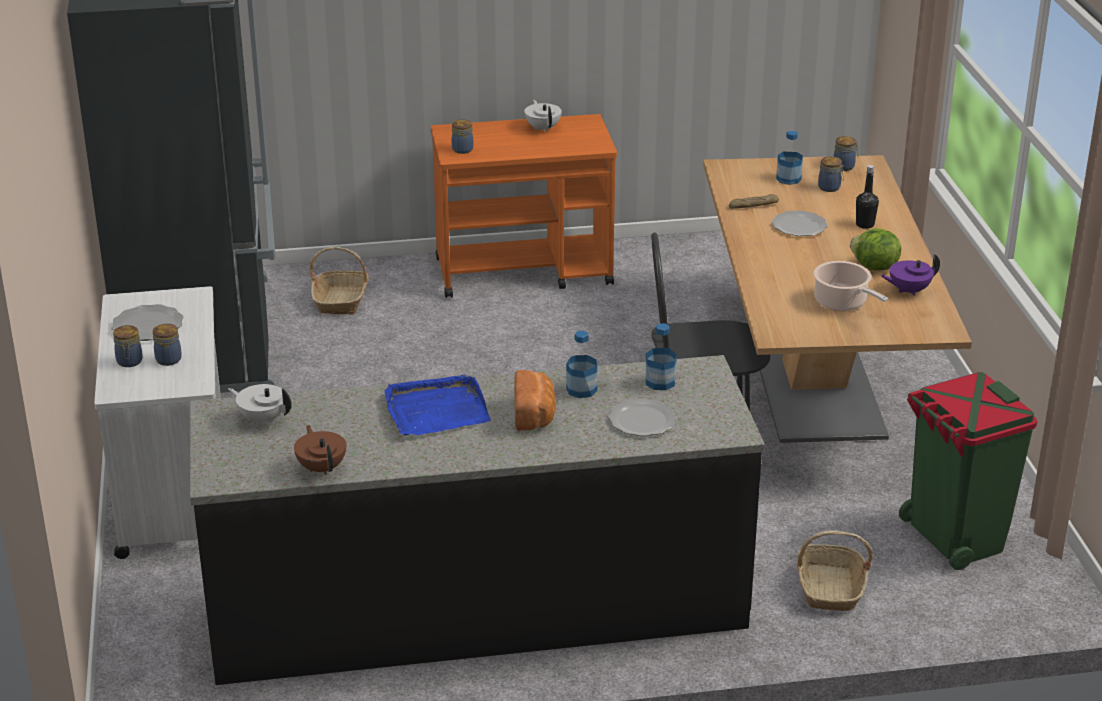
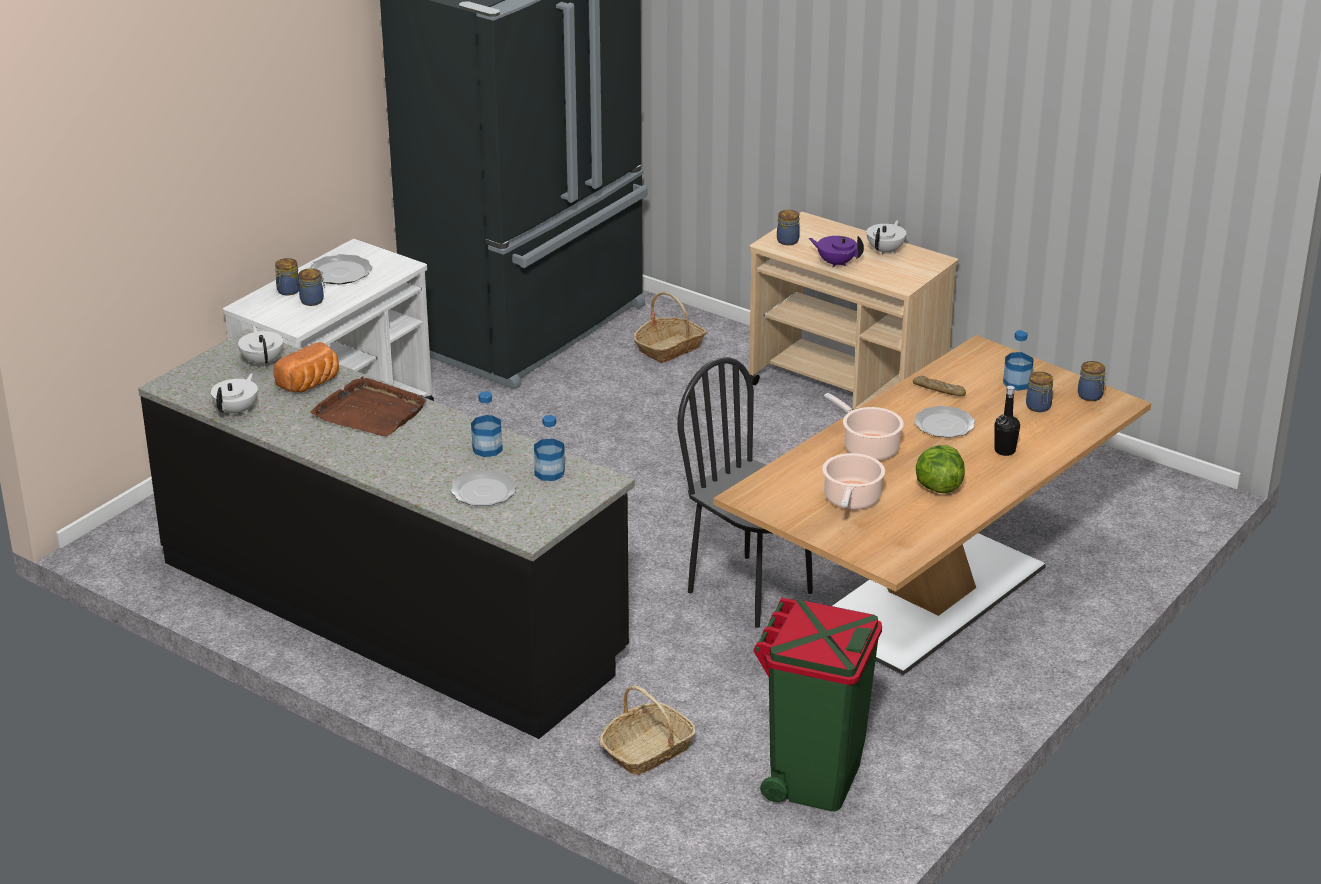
camera: 45 degrees right, 0 degrees up
(322, 467) = (237, 410): brown teapot -> white teapot
(435, 410) = (370, 412): blue tray -> brown tray
(525, 271) = (848, 392): orange cart -> beige cart
(535, 415) = (423, 449): bread -> bread (311, 384)
(785, 264) = (868, 448): none -> cooking pot
(908, 290) = (928, 519): purple teapot -> purple teapot (836, 263)

